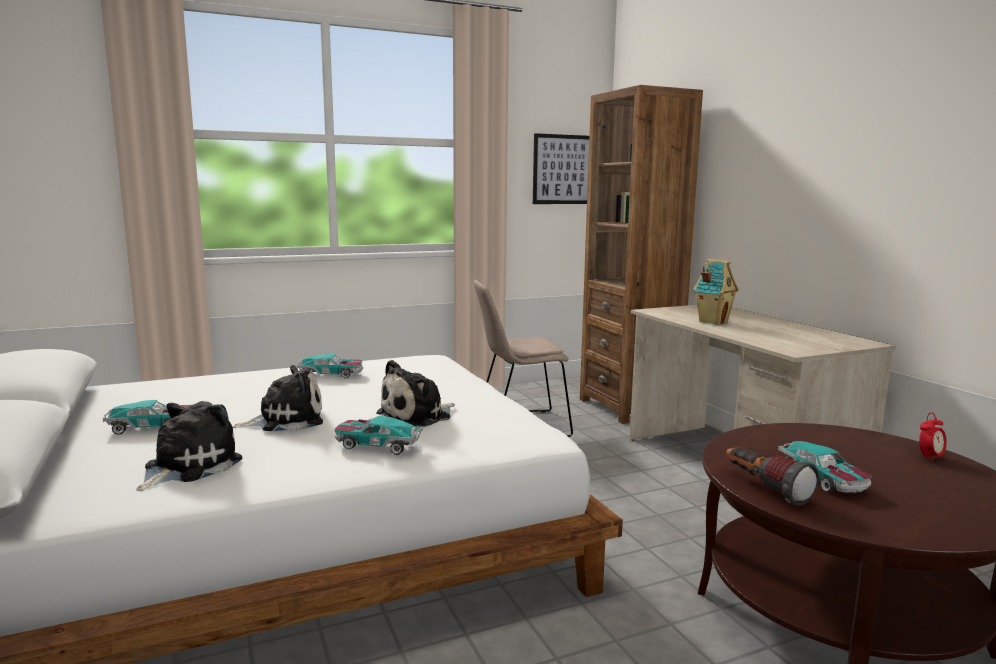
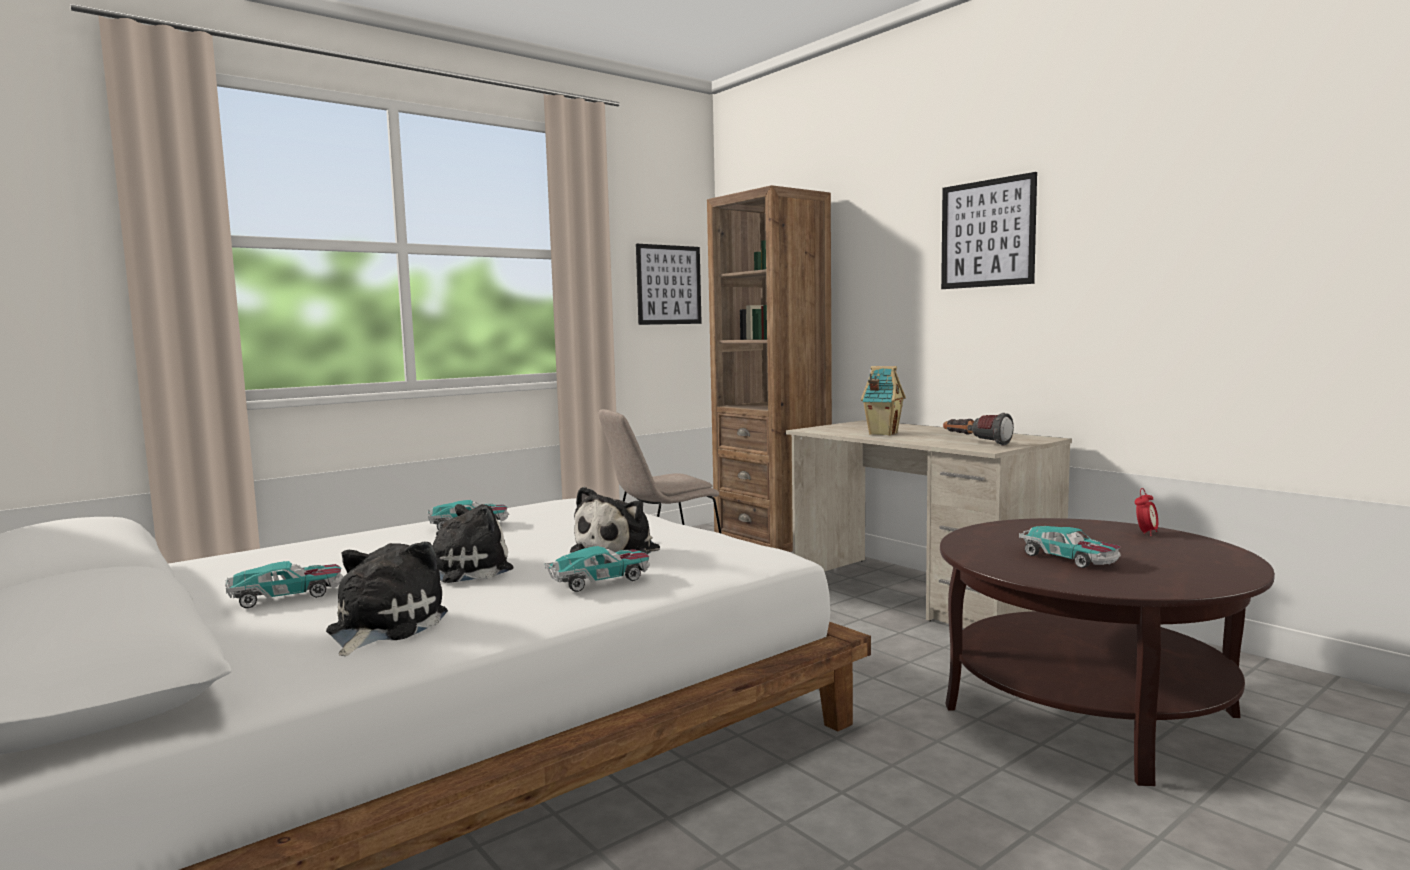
camera: 15 degrees left, 5 degrees down
(377, 445) = (600, 580): toy car -> toy car turned 150 degrees clockwise
(764, 489) = (1026, 572): flashlight -> flashlight (976, 443)
(838, 135) = (987, 233): none -> picture

